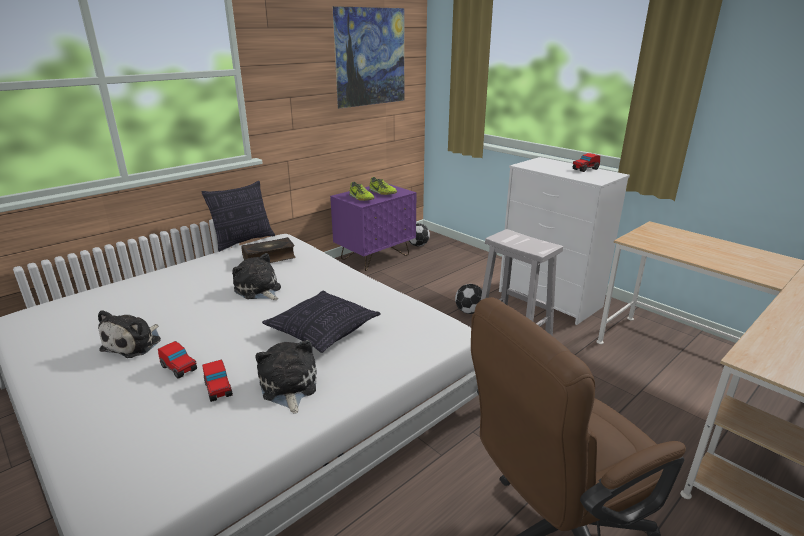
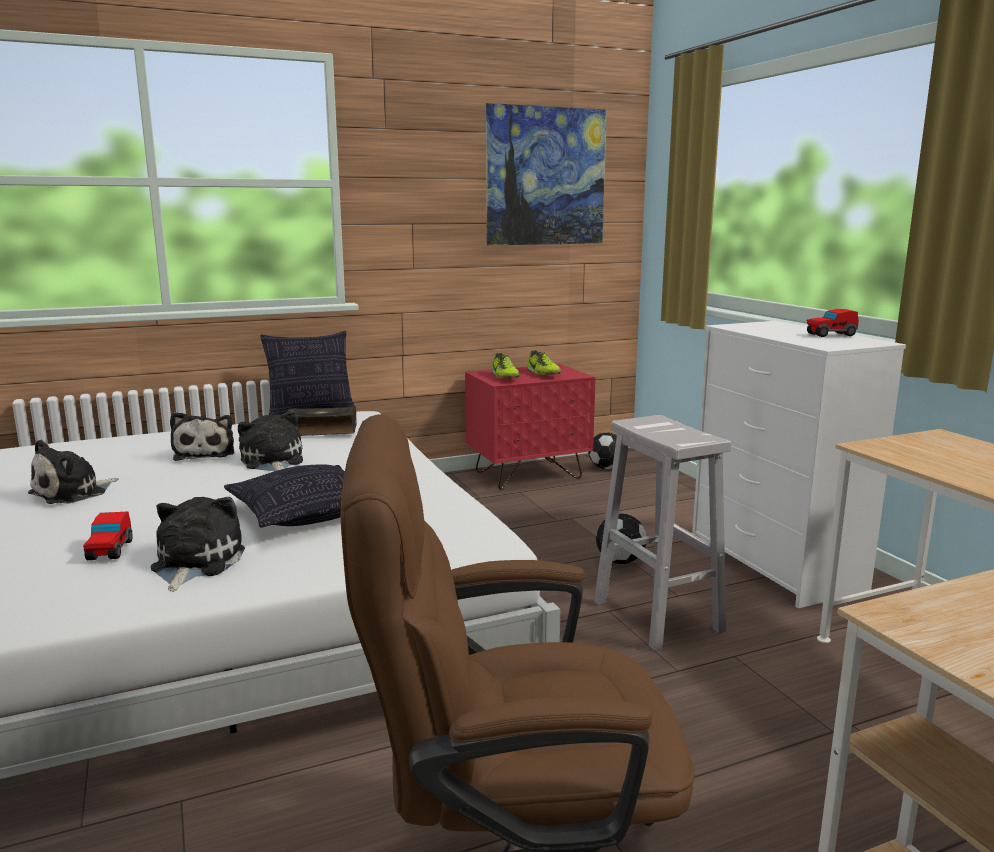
camera: 20 degrees right, 10 degrees down
(179, 368) = (91, 522): toy car -> none
(201, 290) = (205, 453): none -> plush toy
(375, 257) = (528, 475): purple nightstand -> red nightstand

